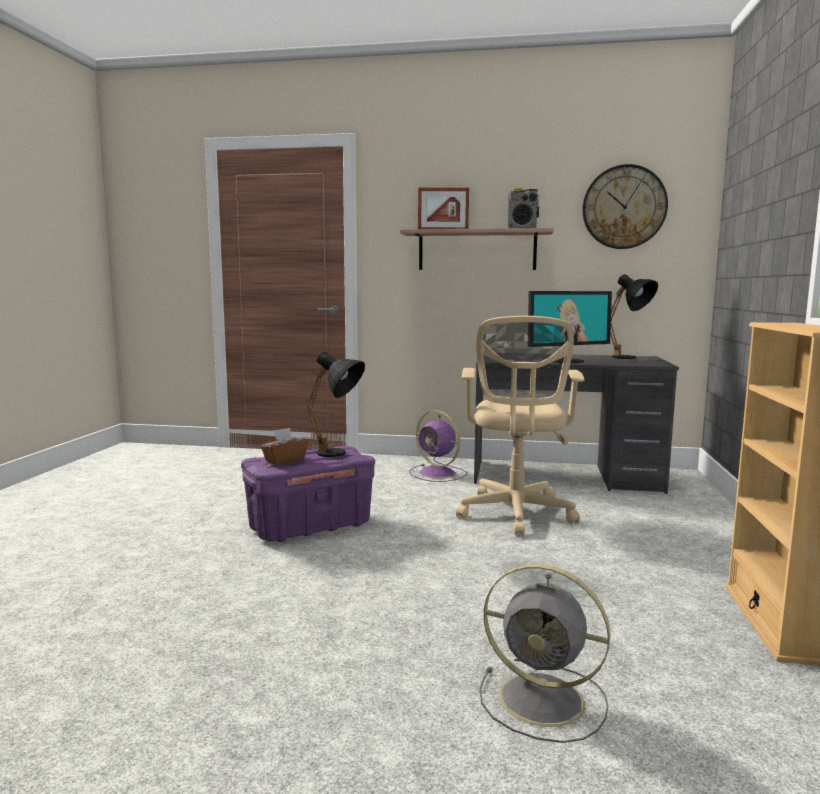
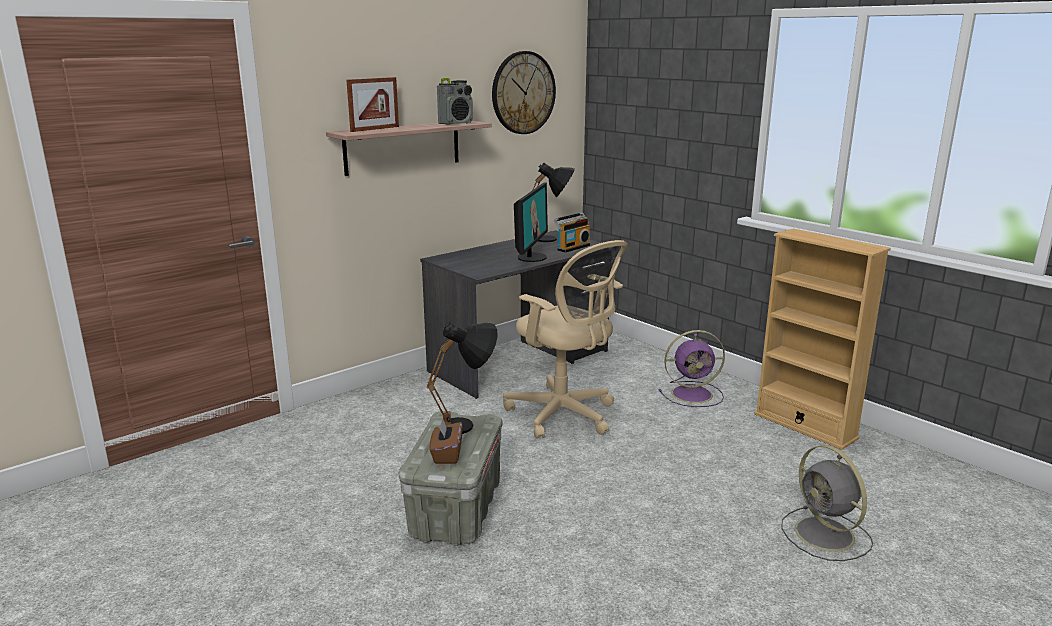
camera: 50 degrees left, 10 degrees up
(310, 526) = (455, 509): purple storage box -> grey storage box
(438, 473) = (425, 400): purple fan -> purple fan (693, 394)
(545, 700) = (826, 535): grey fan -> grey fan turned 90 degrees clockwise
(629, 362) = (572, 247): none -> radio

